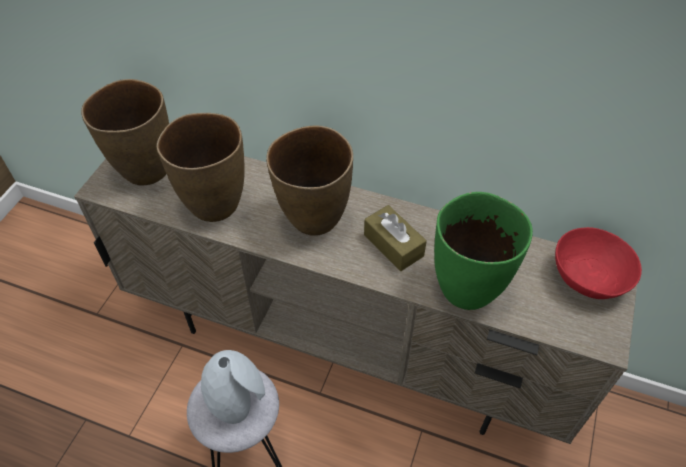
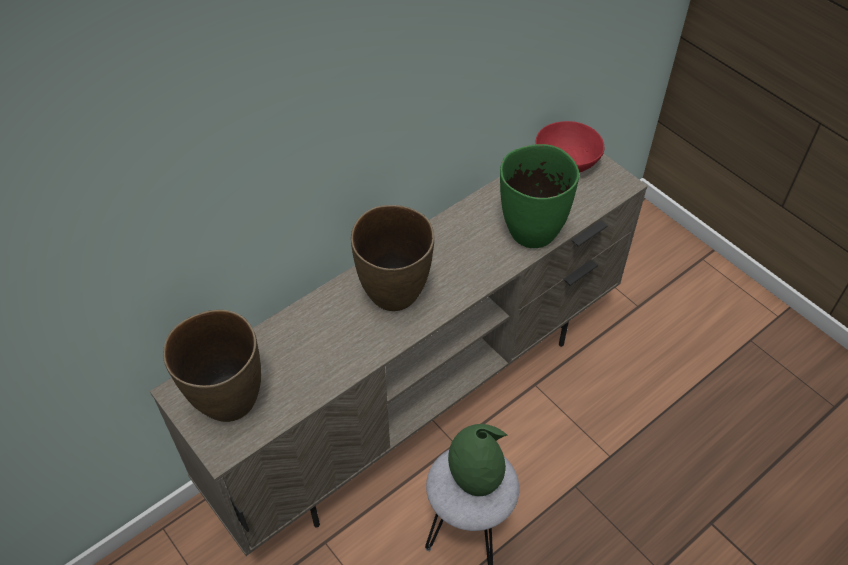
camera: 60 degrees left, 0 degrees up
(214, 204) = (320, 360): brown vase -> none
(238, 402) = (476, 476): grey vase -> green vase
(393, 245) = (460, 255): brown tissue box -> none

